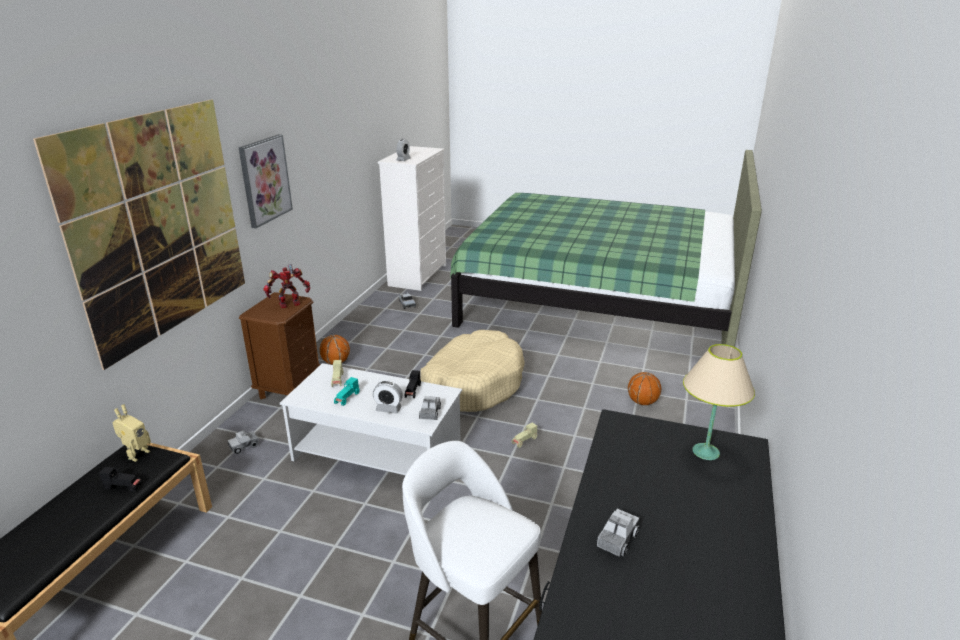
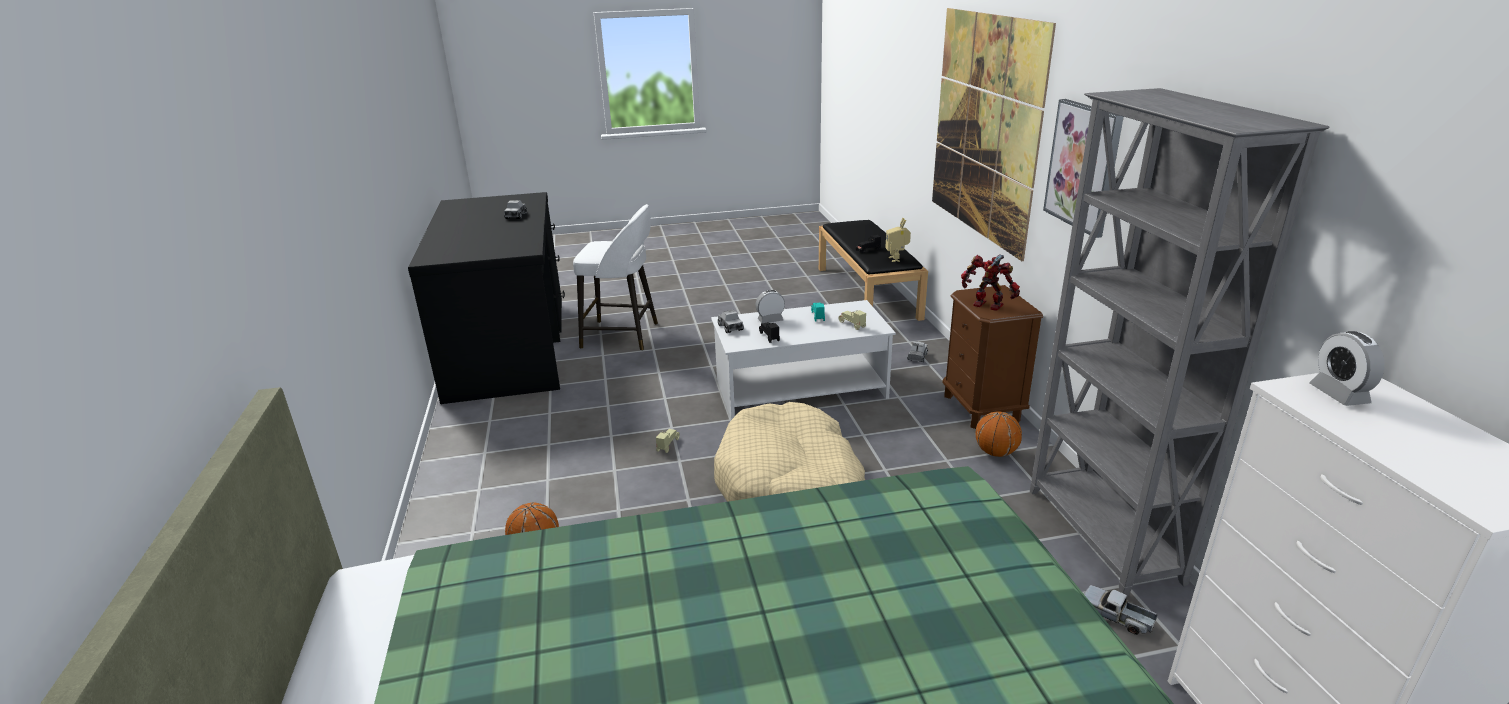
camera: 150 degrees right, 0 degrees up
(290, 304) = (987, 306): toy robot -> toy robot turned 90 degrees counterclockwise
(362, 320) = (1101, 535): none -> grey bookcase
(705, 452) = (460, 251): beige table lamp -> none

